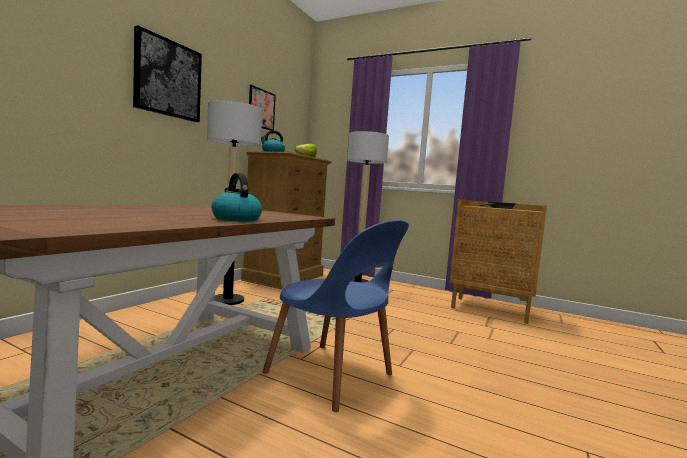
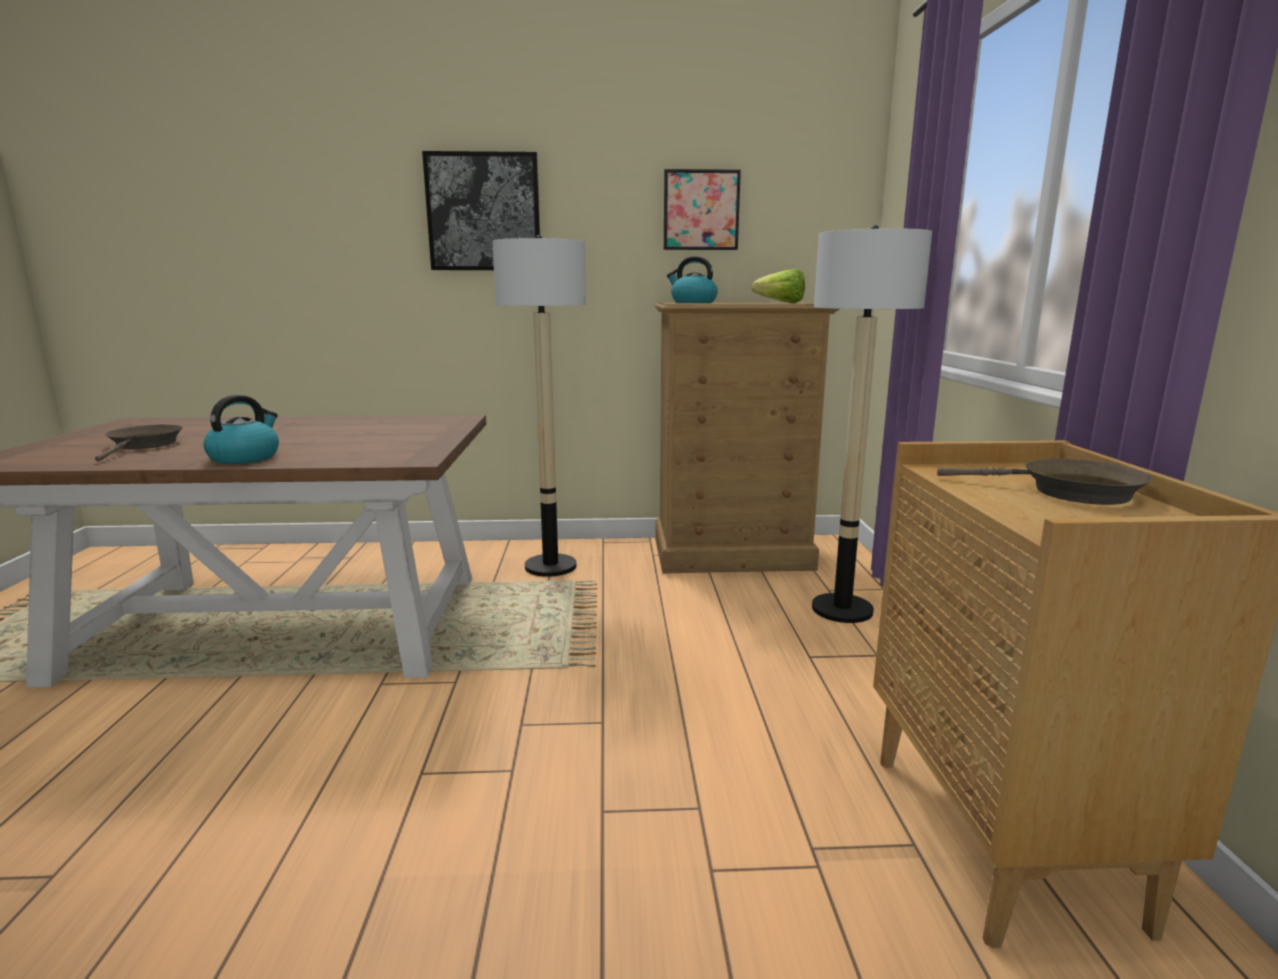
camera: 60 degrees right, 10 degrees up
(106, 218) = (144, 445): none -> brown frying pan
(332, 376) = (337, 724): blue chair -> none

